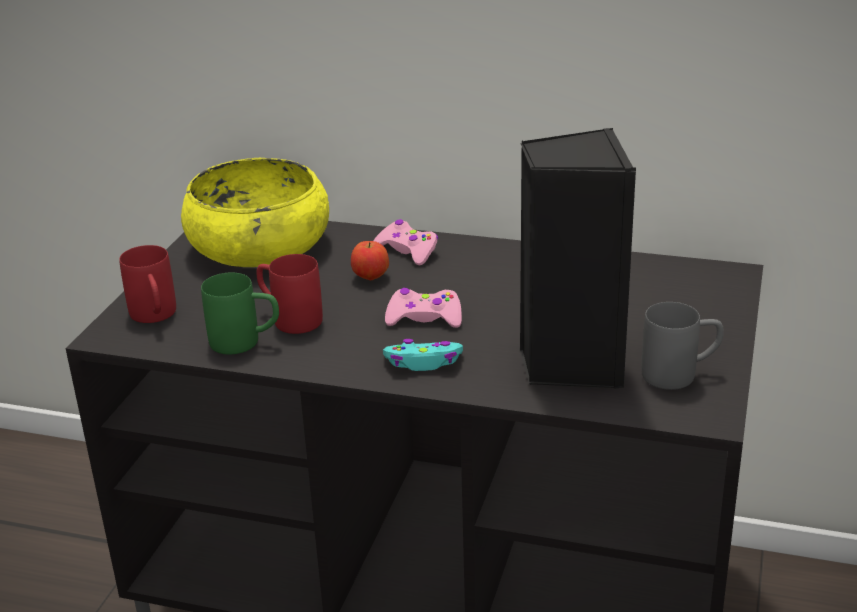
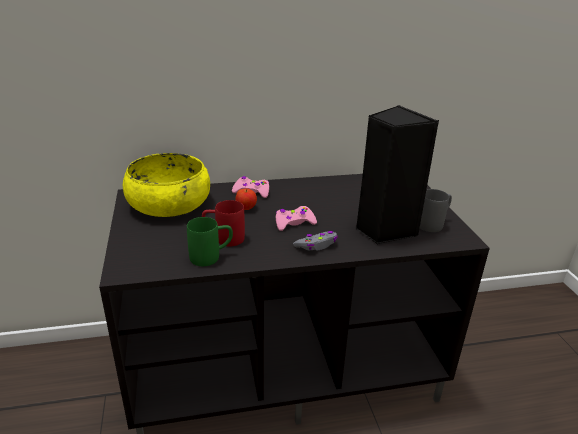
camera: 30 degrees left, 0 degrees up
(155, 317) = (142, 254): red mug -> none
(424, 362) = (316, 245): turquoise game controller -> grey game controller

